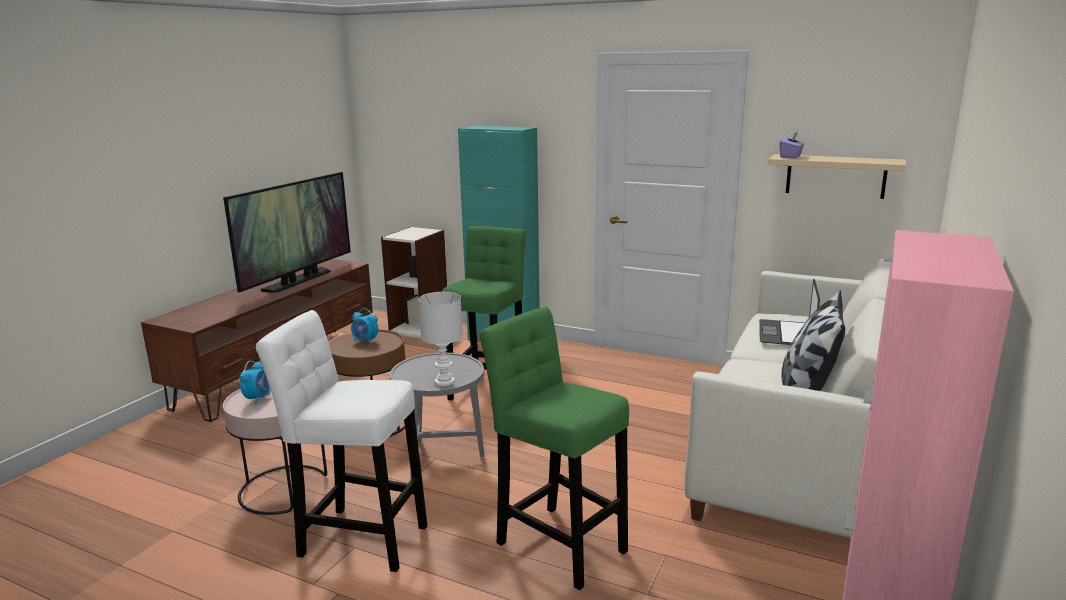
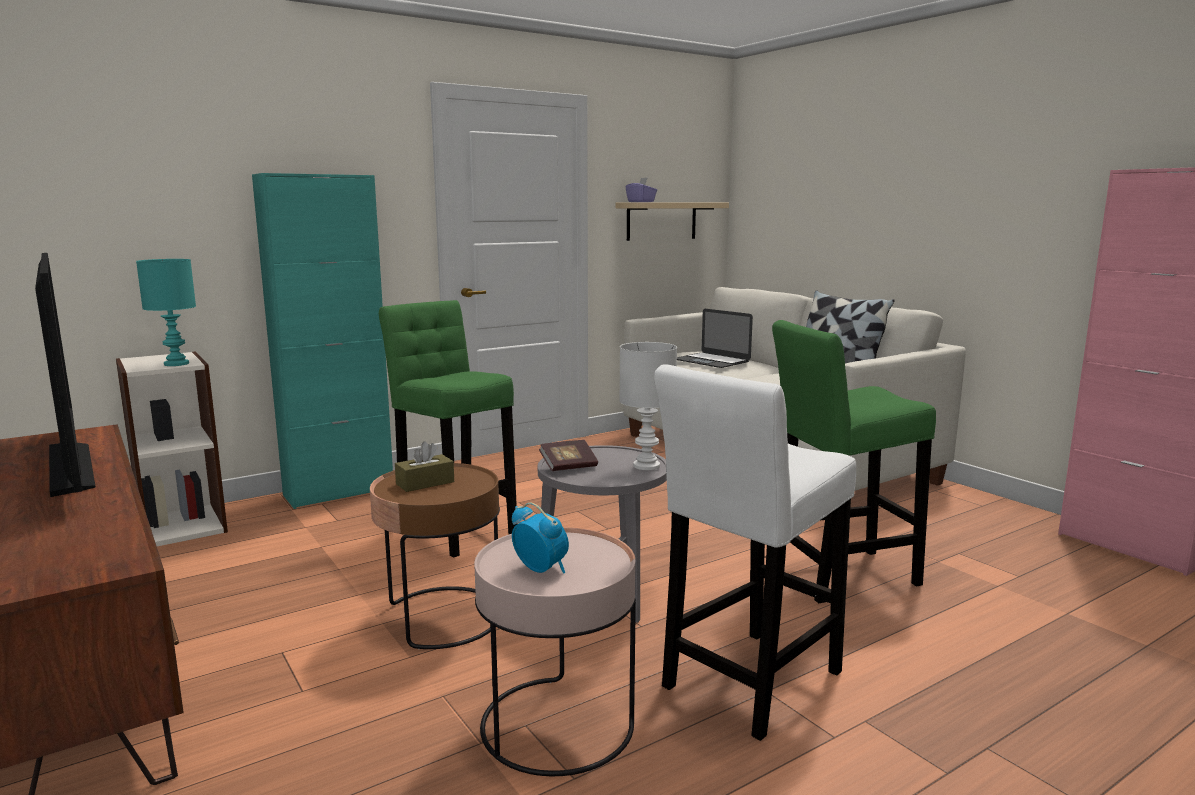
camera: 60 degrees left, 5 degrees down
(365, 341) = (425, 483): alarm clock -> brown tissue box
(409, 236) = (175, 364): none -> turquoise table lamp
(421, 363) = (568, 466): none -> book

